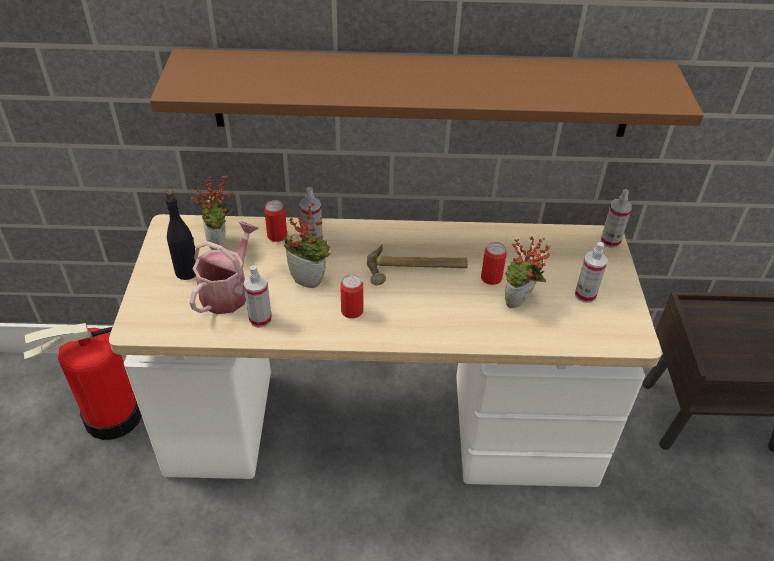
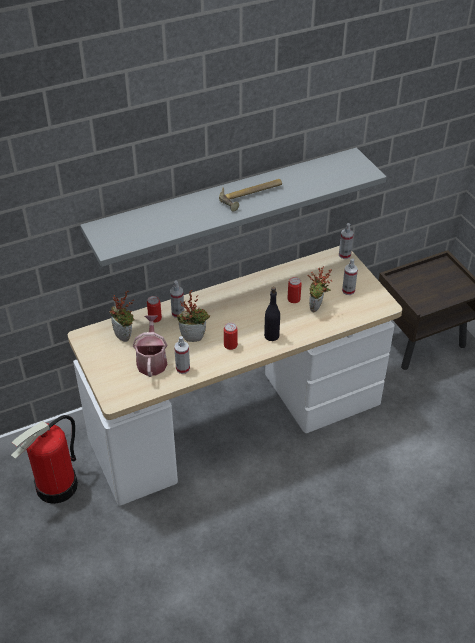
camera: 25 degrees left, 0 degrees up
(187, 272) = (118, 358): black bottle -> black bottle (272, 335)
(416, 270) = (250, 309): hammer -> hammer (251, 196)
(422, 93) = (225, 205): brown shelf -> grey shelf

